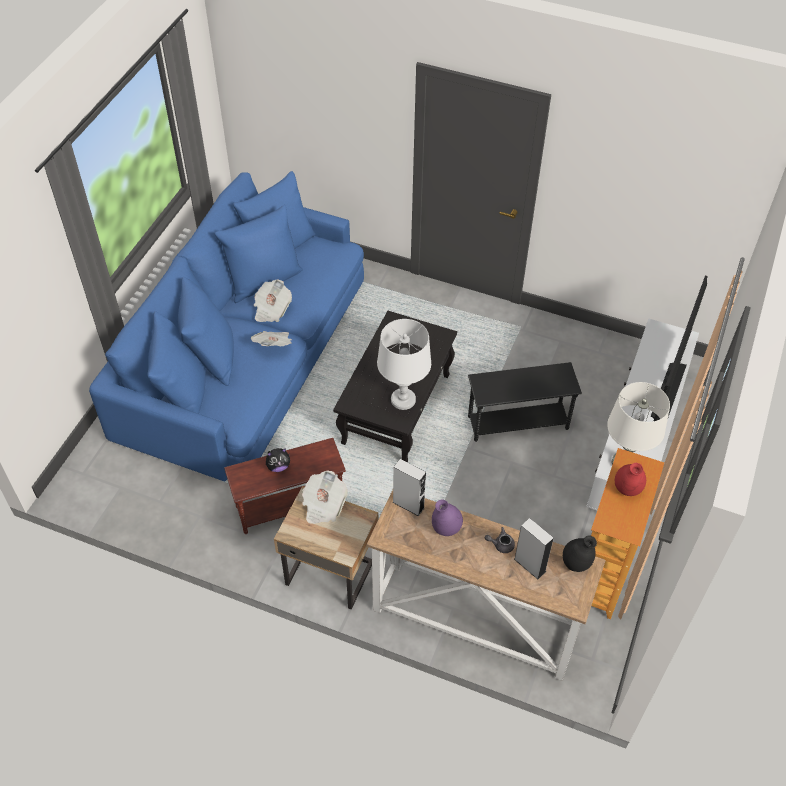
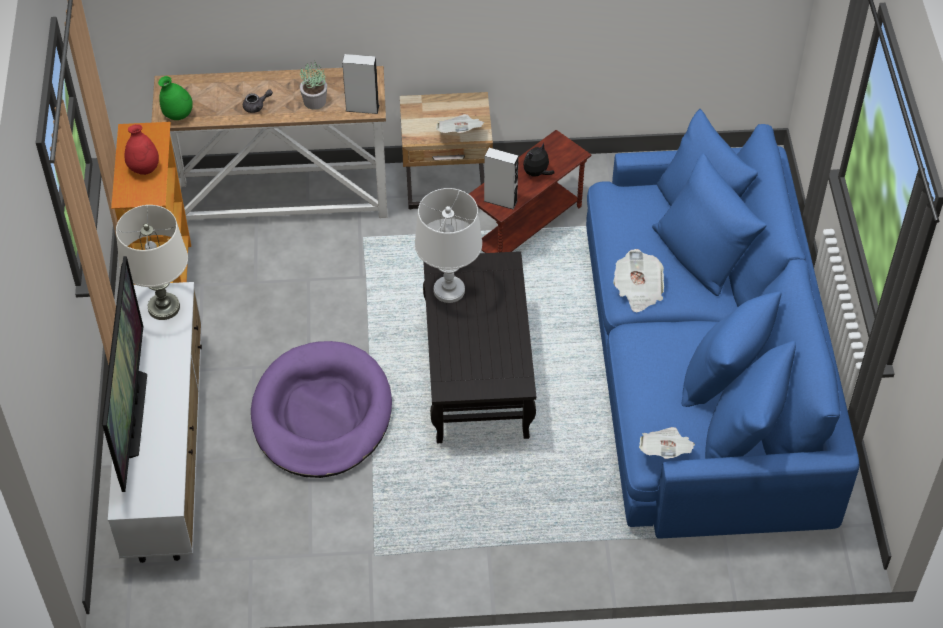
camera: 155 degrees right, 0 degrees up
(271, 309) = (677, 335): newspaper -> newspaper (665, 451)
(446, 528) = (315, 101): purple vase -> potted plant
(517, 423) = (322, 414): black side table -> purple dog bed
(529, 565) = (222, 99): grey speaker -> grey speaker (500, 201)
(576, 563) = (178, 115): black vase -> green vase

